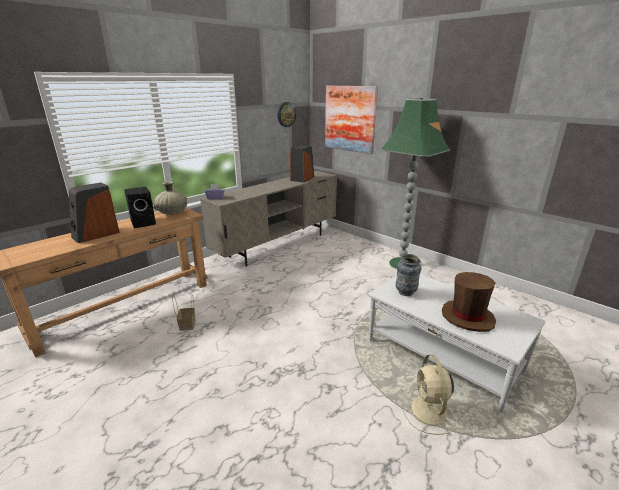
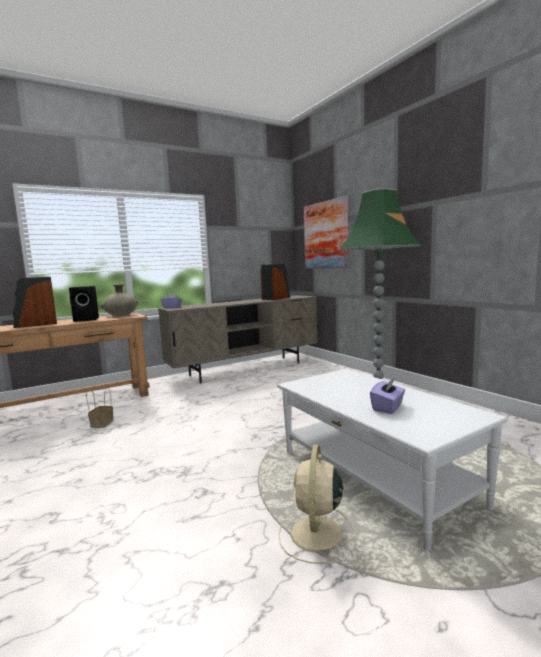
camera: 15 degrees right, 15 degrees down
(286, 114) = (264, 237): wall clock -> none
(405, 292) = (325, 385): vase -> none
(467, 317) = (388, 407): brown hat -> purple tissue box

